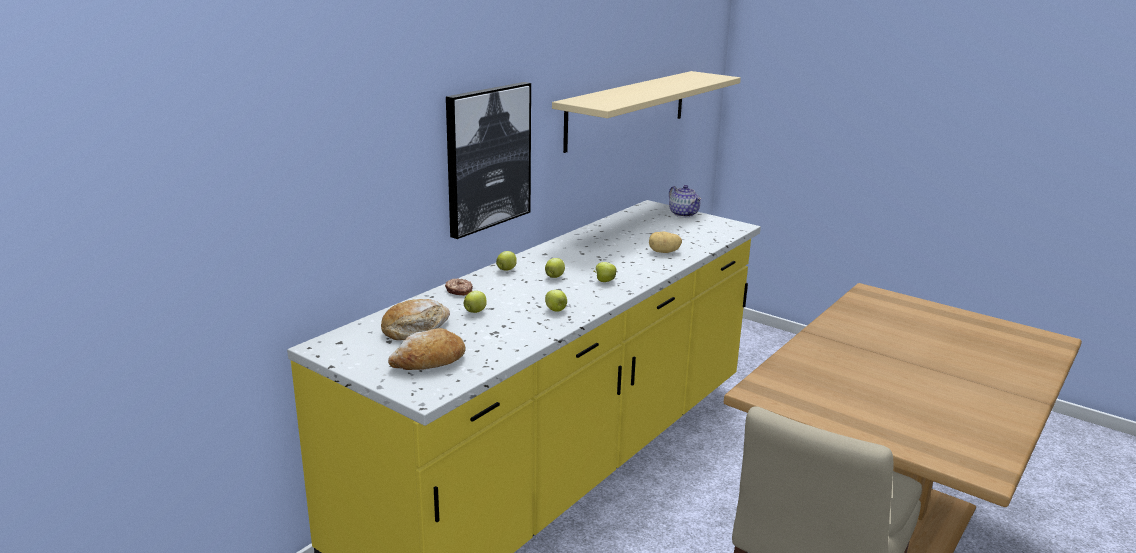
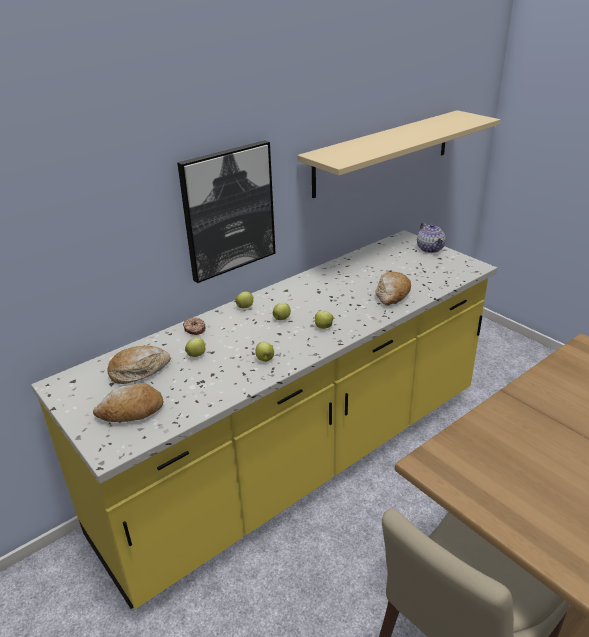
camera: 15 degrees right, 10 degrees up
(664, 252) = (392, 295): potato -> bread

